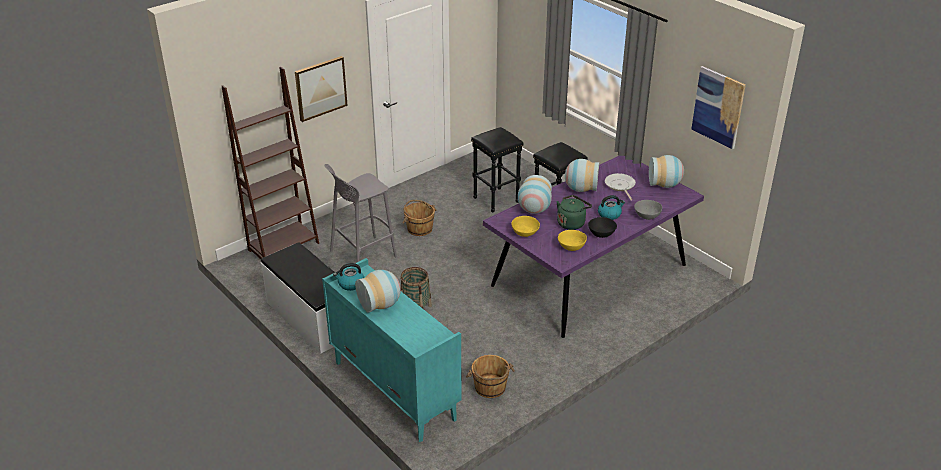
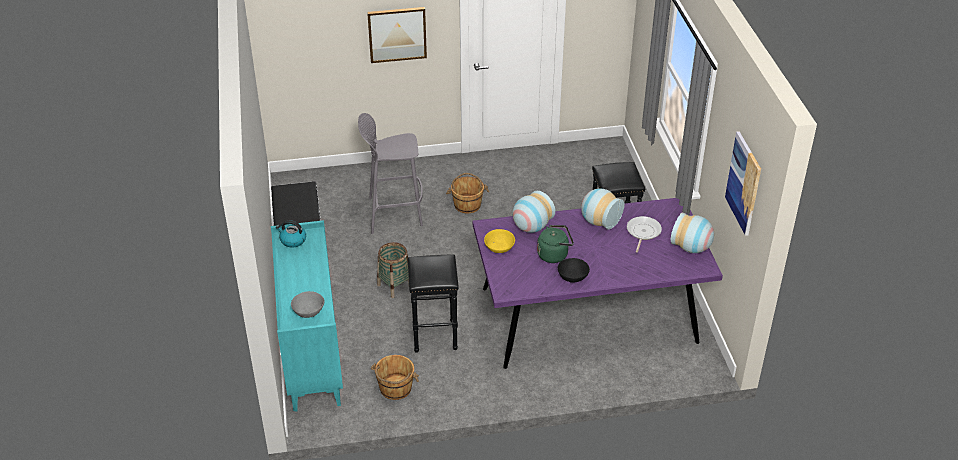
camera: 30 degrees right, 5 degrees up
(283, 246) = (333, 179): brown bookcase -> none
(381, 304) = (300, 270): vase -> none
(495, 199) = (566, 199): black stool -> black stool (433, 335)
(571, 246) = (529, 279): yellow bowl -> none
(609, 214) = (601, 259): kettle -> none
(647, 215) = (638, 275): grey bowl -> grey bowl (308, 311)

